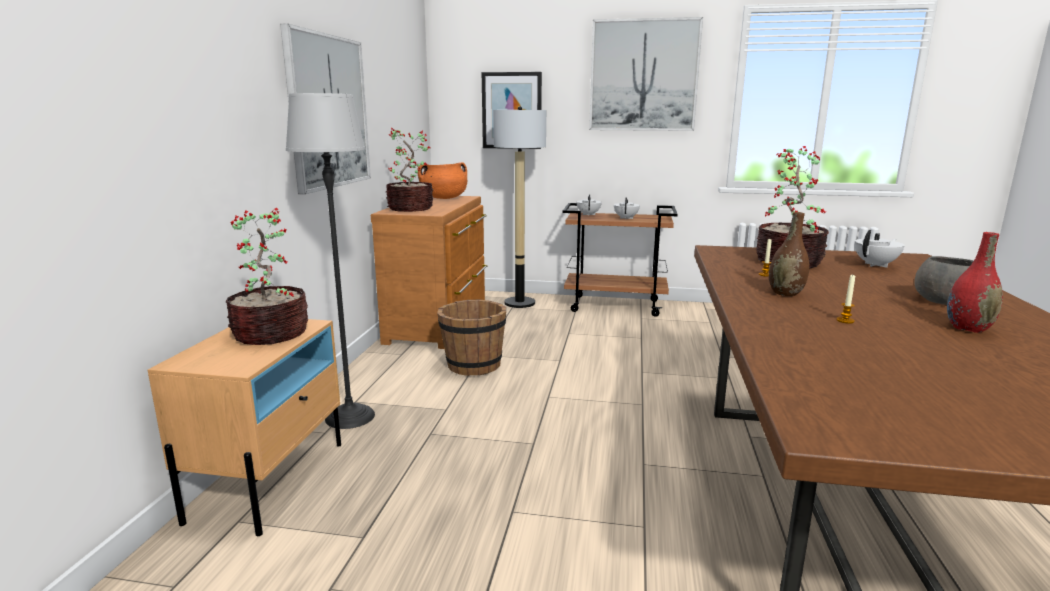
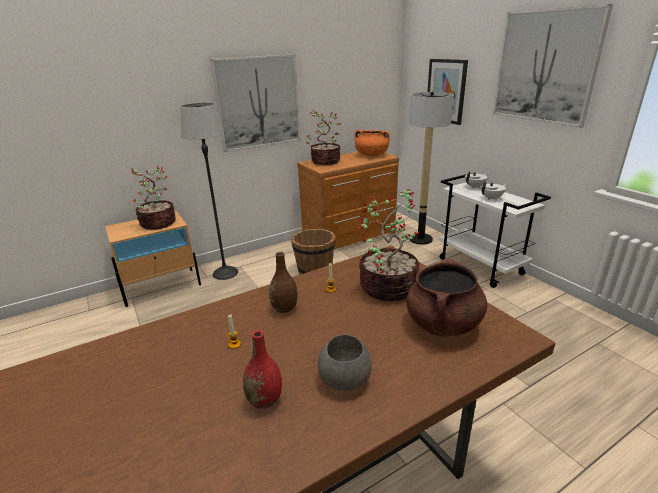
camera: 50 degrees right, 10 degrees up
(616, 306) = (481, 266): brown cart -> white cart
(876, 265) = (443, 324): white teapot -> brown cooking pot

